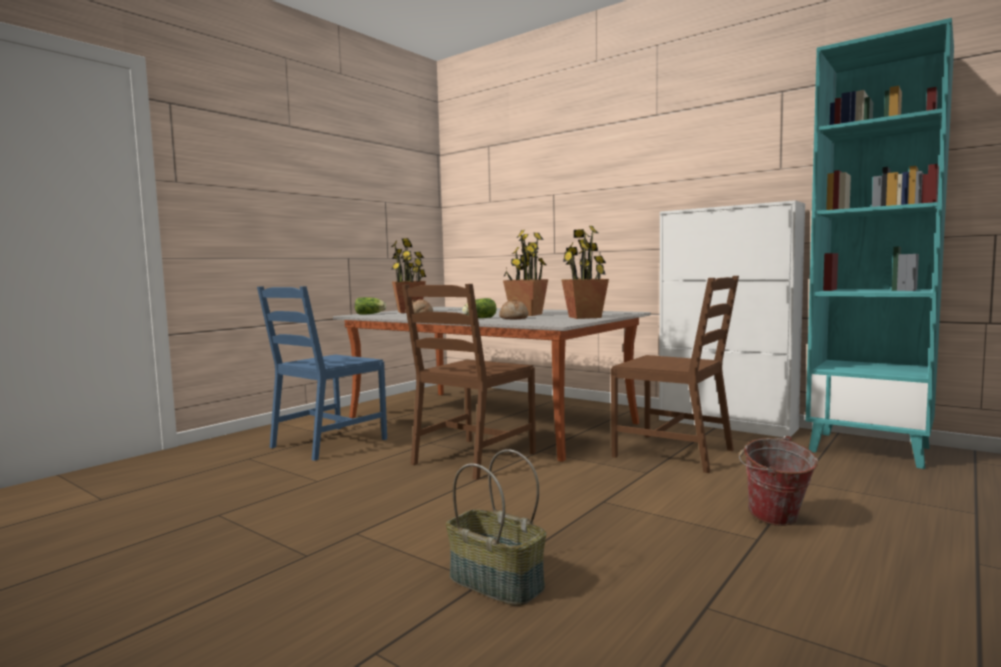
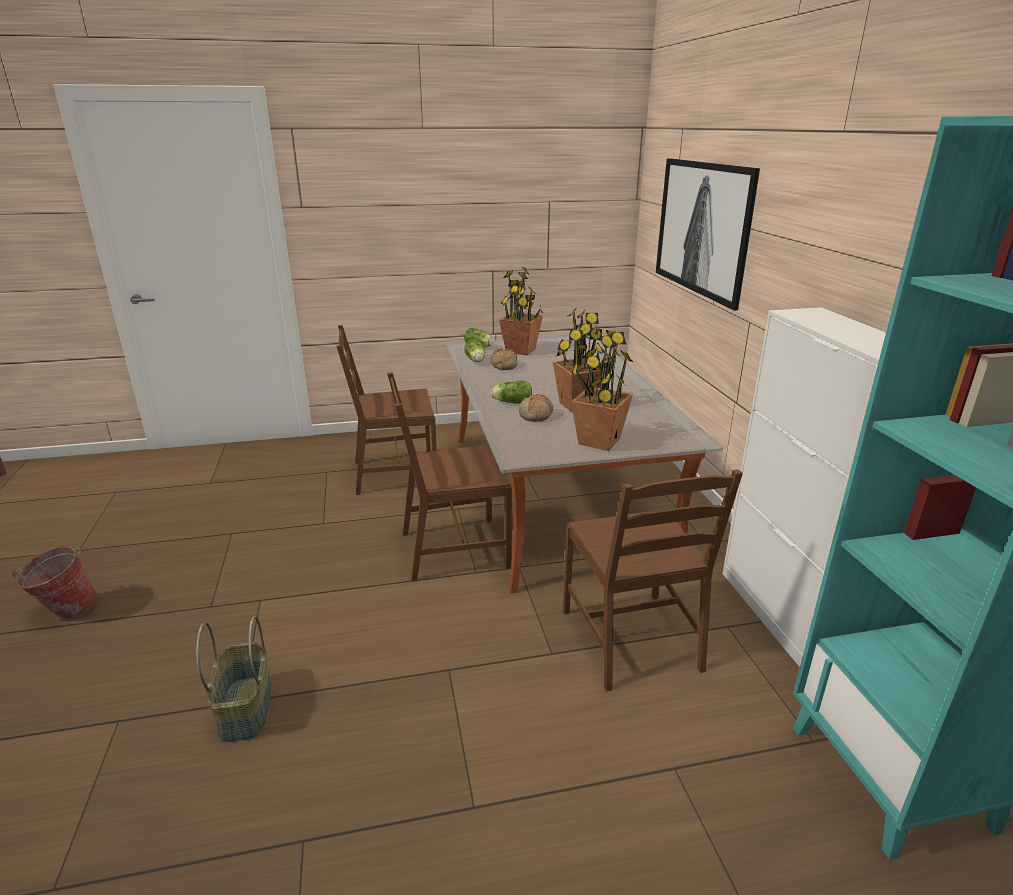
camera: 40 degrees right, 20 degrees up
(328, 443) = (394, 474): blue chair -> brown chair
(389, 316) = (475, 361): none -> lettuce
(530, 204) = (701, 228): none -> picture
(775, 521) = (531, 799): bucket -> bucket (65, 612)

